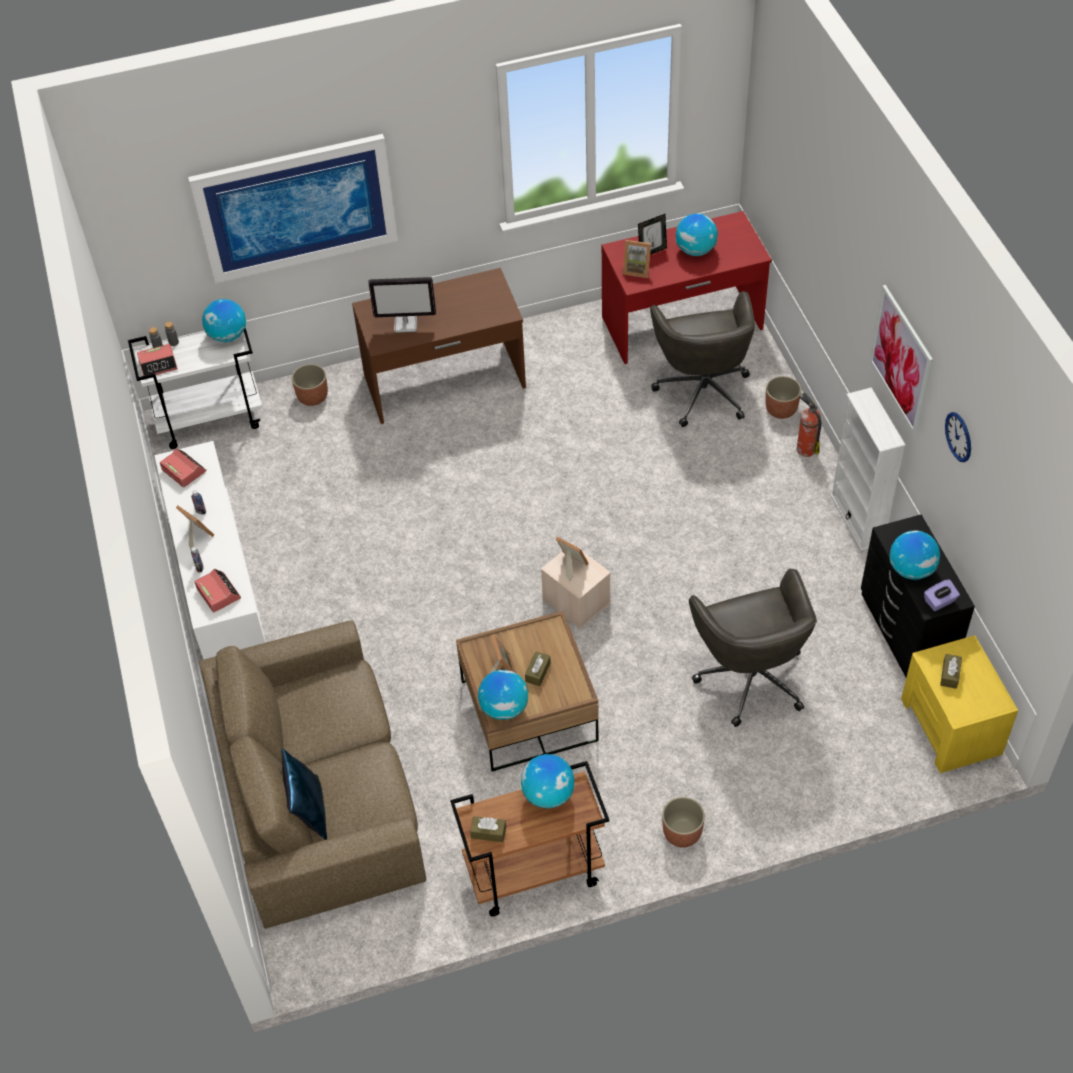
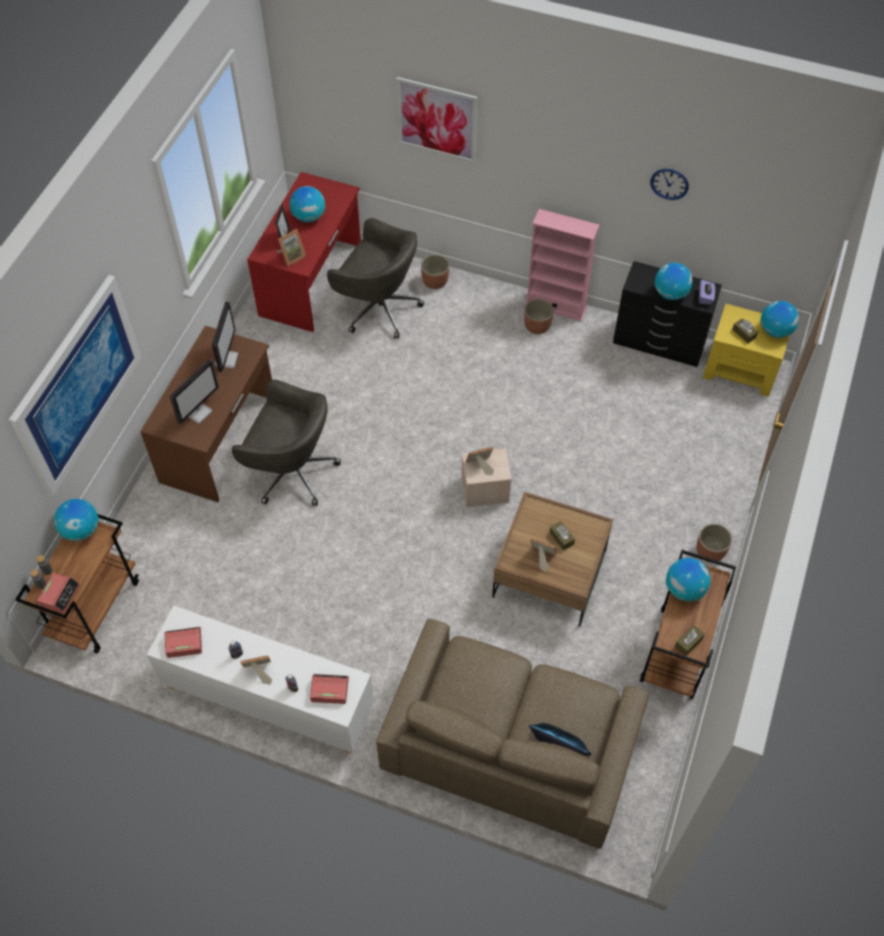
camera: 55 degrees left, 5 degrees up
(211, 418) = (95, 607): white cart -> brown cart
(312, 397) = (146, 528): planter -> planter (537, 326)
(479, 304) = (226, 359): none -> monitor
(504, 708) = (574, 576): globe -> globe (775, 331)
(750, 676) = (624, 438): grey office chair -> grey office chair (291, 471)
(805, 449) = (478, 292): fire extinguisher -> none
(857, 519) = (556, 306): white bookcase -> pink bookcase
(901, 359) = (573, 169): picture -> picture (437, 120)

